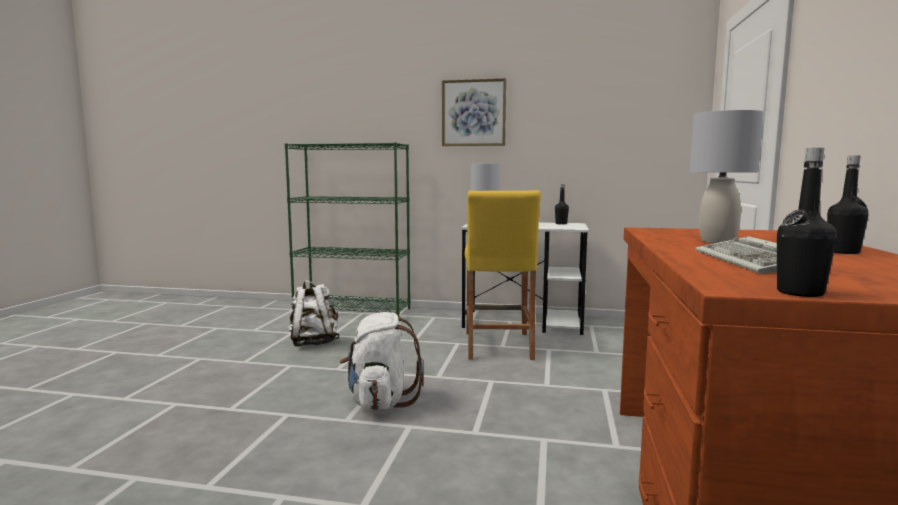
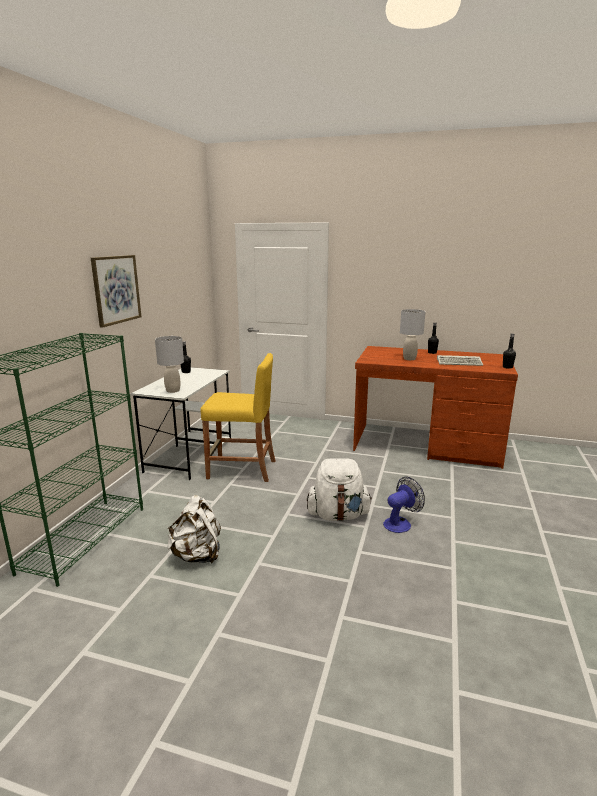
camera: 85 degrees left, 10 degrees up
(351, 448) = (400, 523): none -> fan

